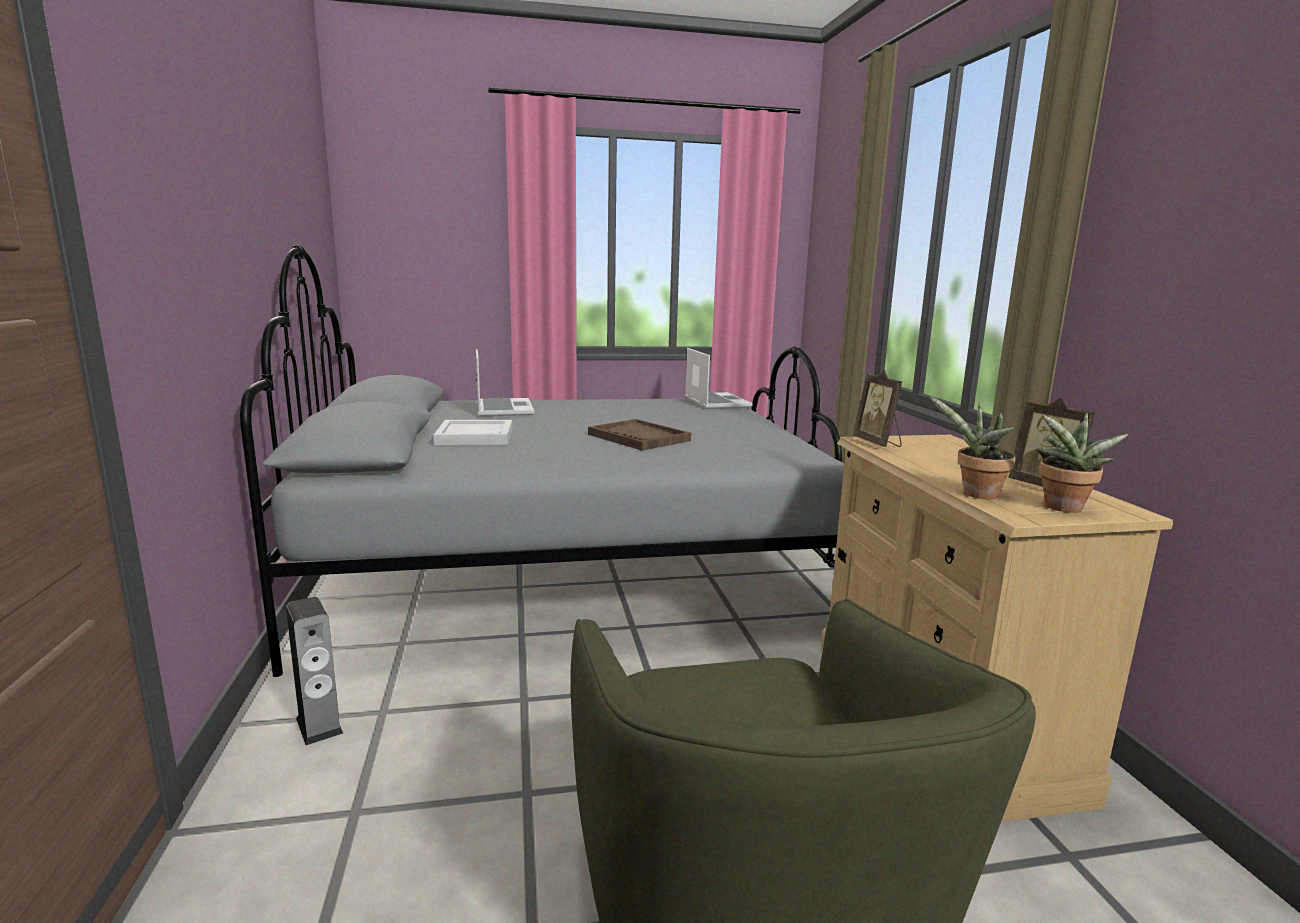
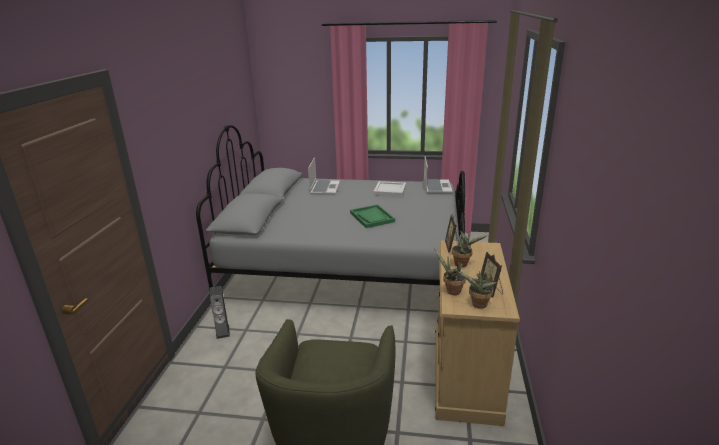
camera: 20 degrees right, 10 degrees up
(476, 436) = (299, 211): white tray -> white tray (390, 190)
(639, 437) = (372, 217): brown tray -> green tray
(932, 460) = (463, 264): none -> potted plant

